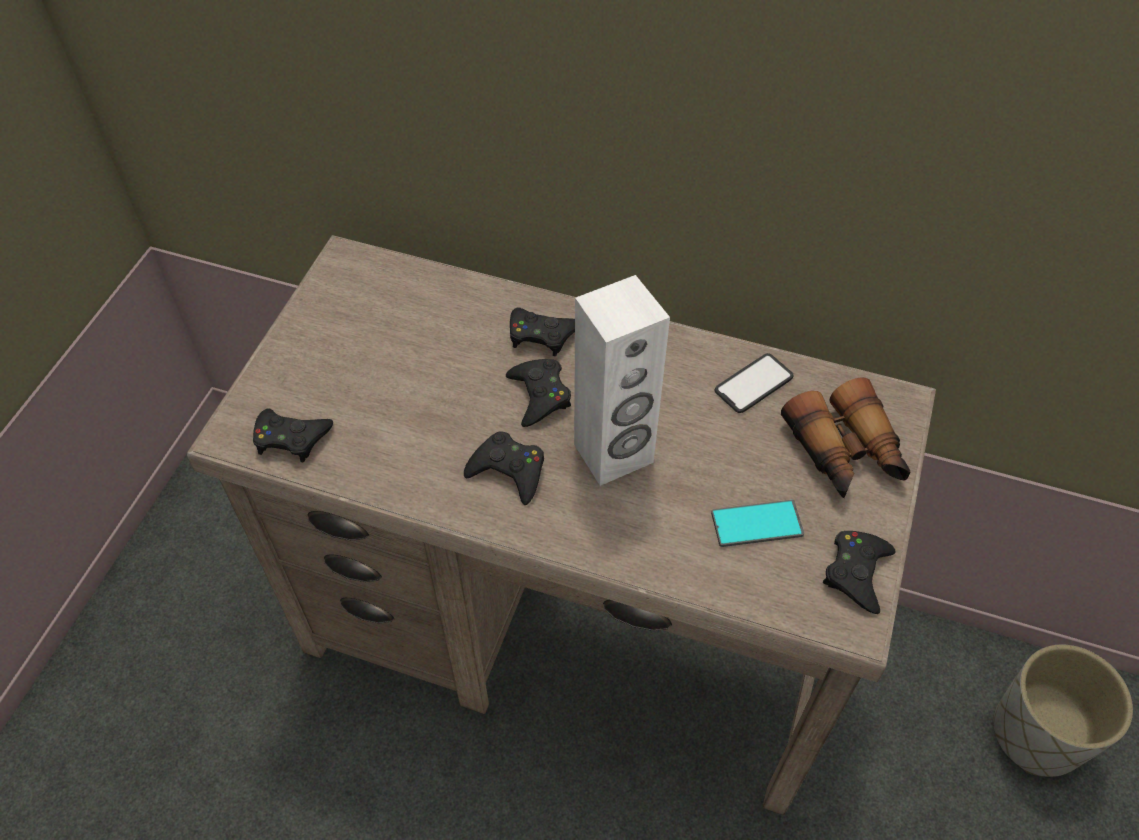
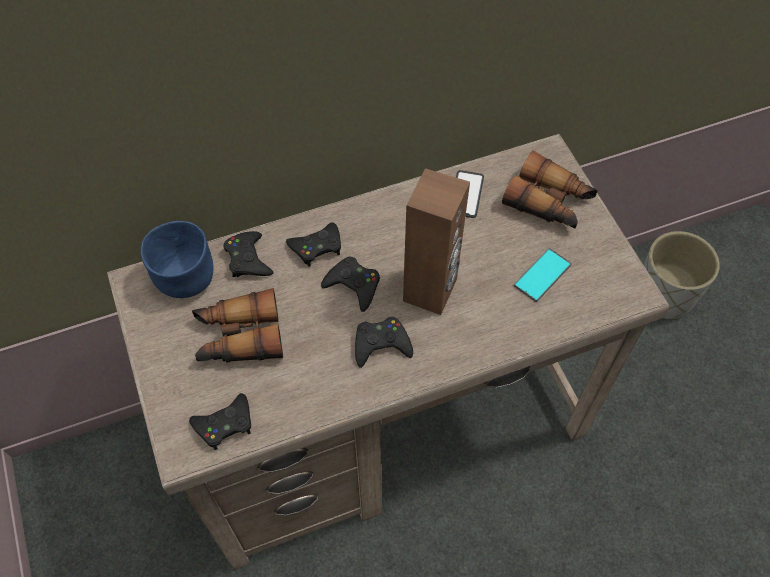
camera: 40 degrees left, 5 degrees up
(383, 368) = (239, 337): none -> binoculars
(390, 284) = (185, 278): none -> blue bowl
(614, 454) = (430, 290): white speaker -> brown speaker
(856, 572) = (613, 265): black game controller -> black game controller (248, 259)

